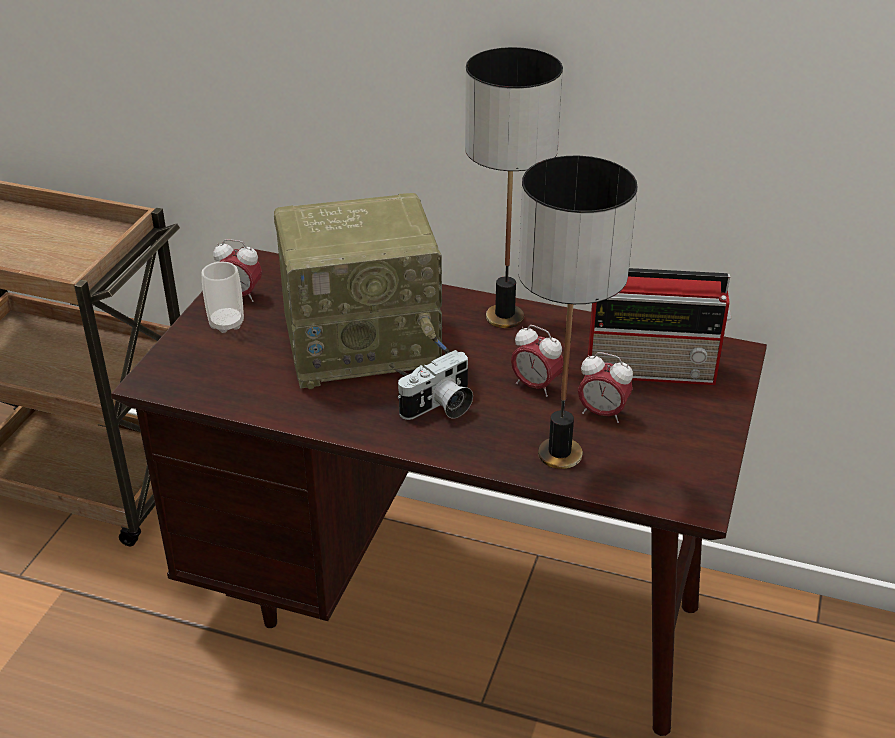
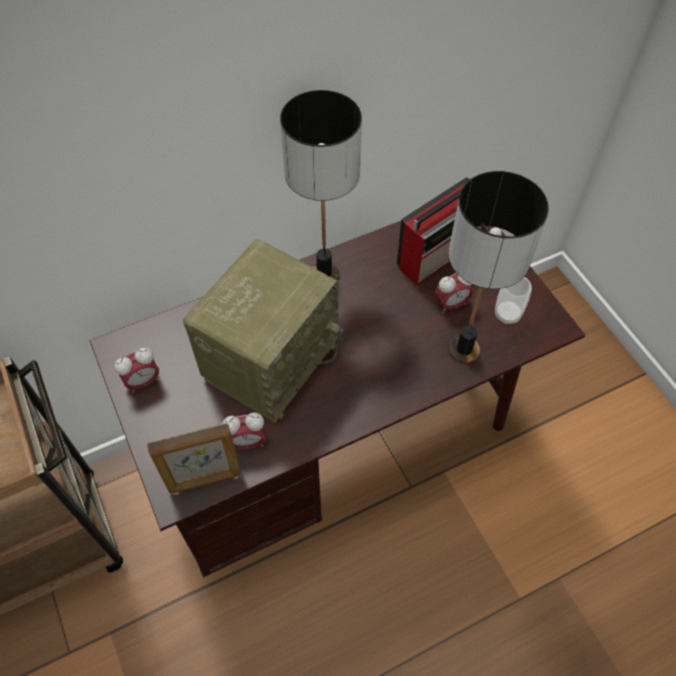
camera: 45 degrees left, 20 degrees up
(188, 386) = (205, 480): none -> picture frame
(226, 324) = (164, 411): cup -> cup (507, 314)
(440, 407) = (368, 369): camera -> none
(535, 386) = (398, 312): alarm clock -> alarm clock (247, 442)

